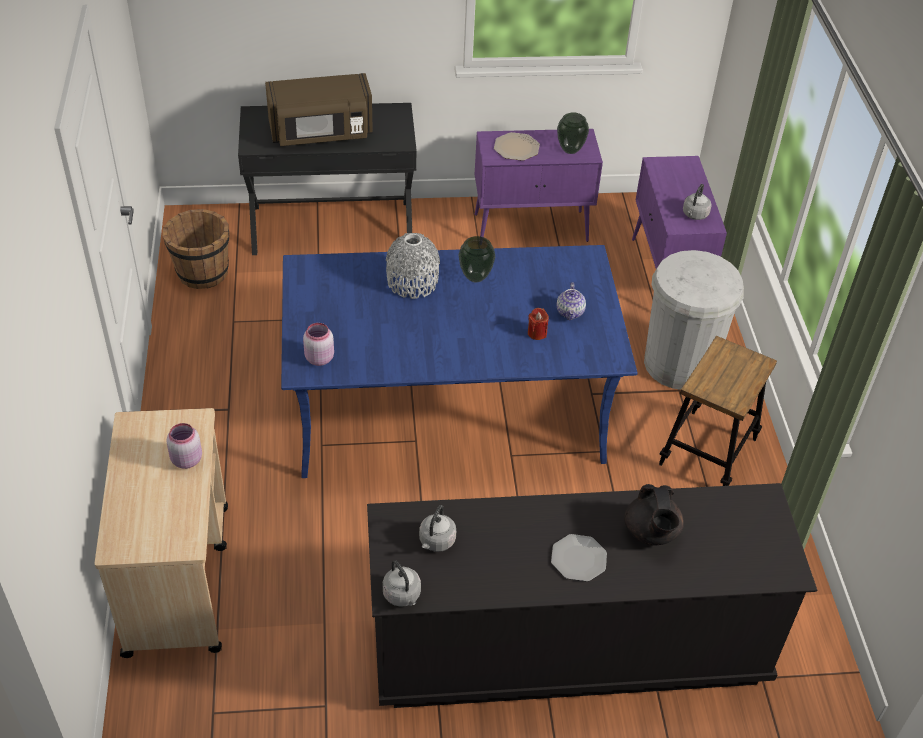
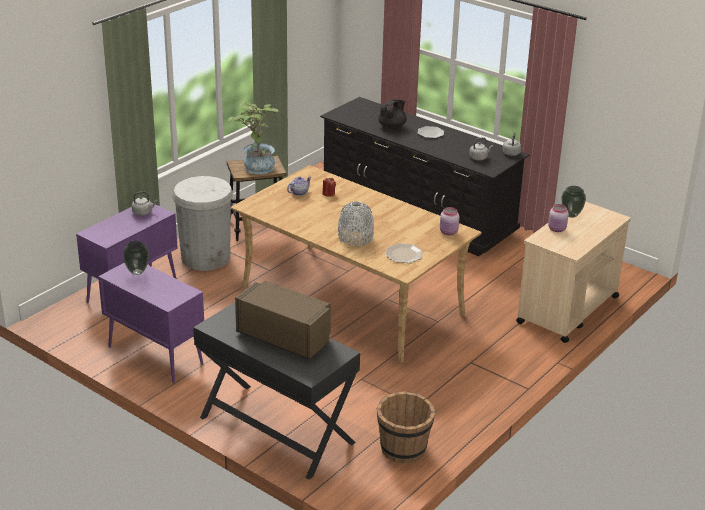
camera: 135 degrees left, 15 degrees down
(449, 410) = (351, 300): blue dining table -> beige dining table
(476, 277) = (320, 224): vase -> vase (570, 215)
(517, 147) = (164, 289): plate -> plate (403, 254)
(731, 375) = (255, 166): none -> potted plant

